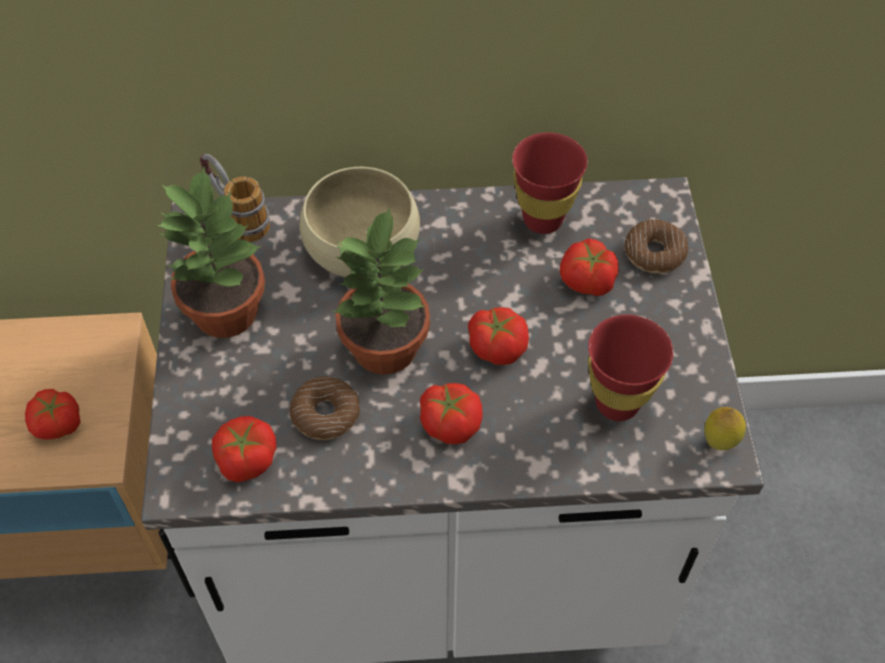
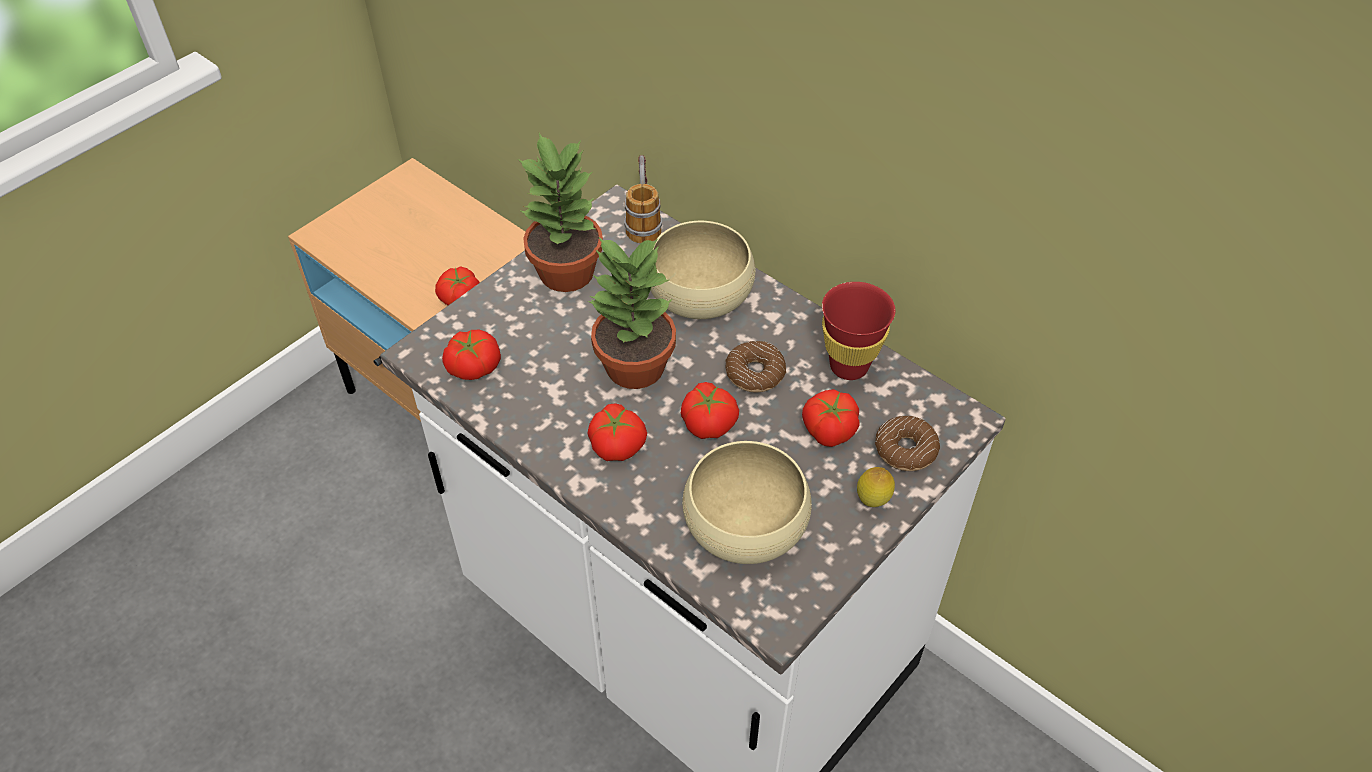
camera: 45 degrees right, 5 degrees down
(325, 414) = (549, 377): donut -> donut (754, 373)
(617, 403) = (745, 524): red cup -> beige bowl
(719, 442) = (785, 610): lemon -> lemon (872, 502)

